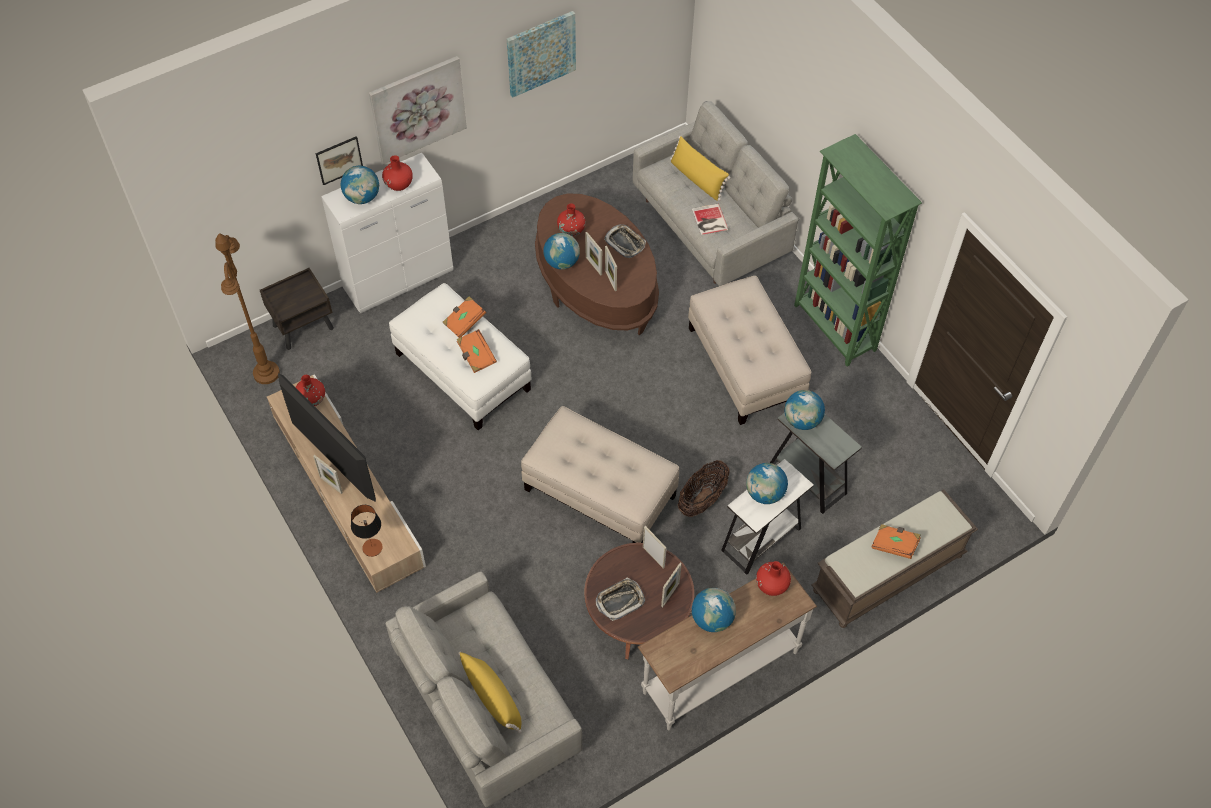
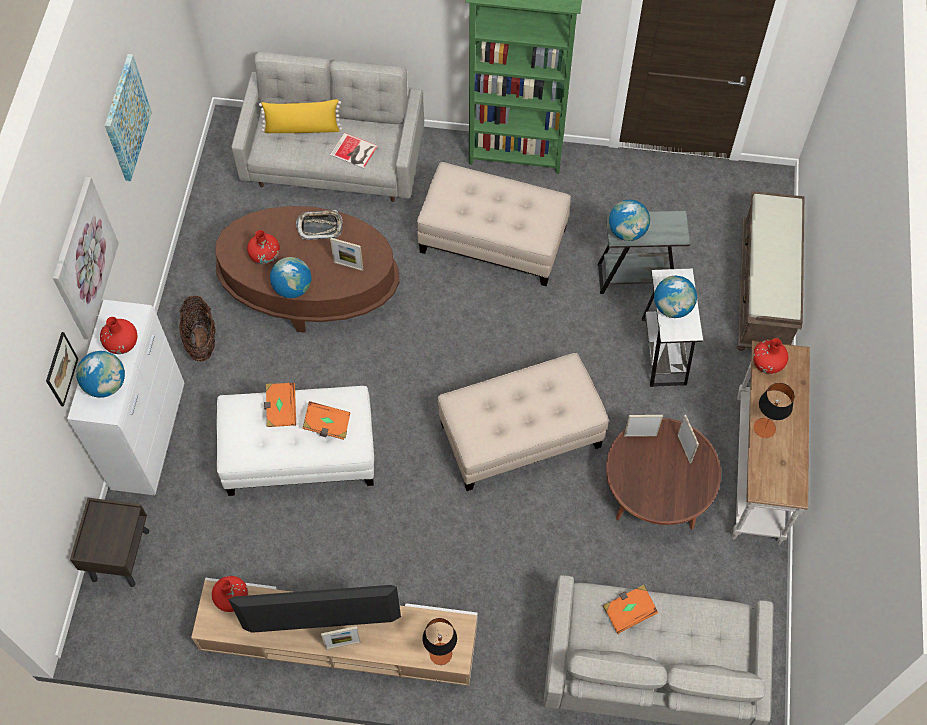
camera: 50 degrees left, 5 degrees up
(266, 373) = (142, 624): brown floor lamp -> none
(492, 698) = (681, 654): yellow pillow -> none
(593, 266) = (320, 267): picture frame -> none
(620, 600) = (660, 490): tray -> none
(702, 499) = (592, 365): basket -> basket (201, 340)
(712, 619) = (764, 428): globe -> table lamp
(894, 545) = (776, 259): orange book -> orange book (628, 611)

